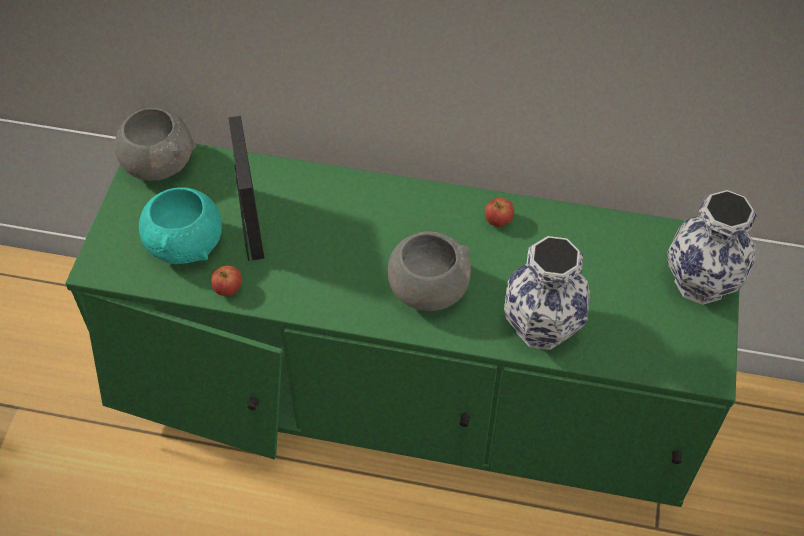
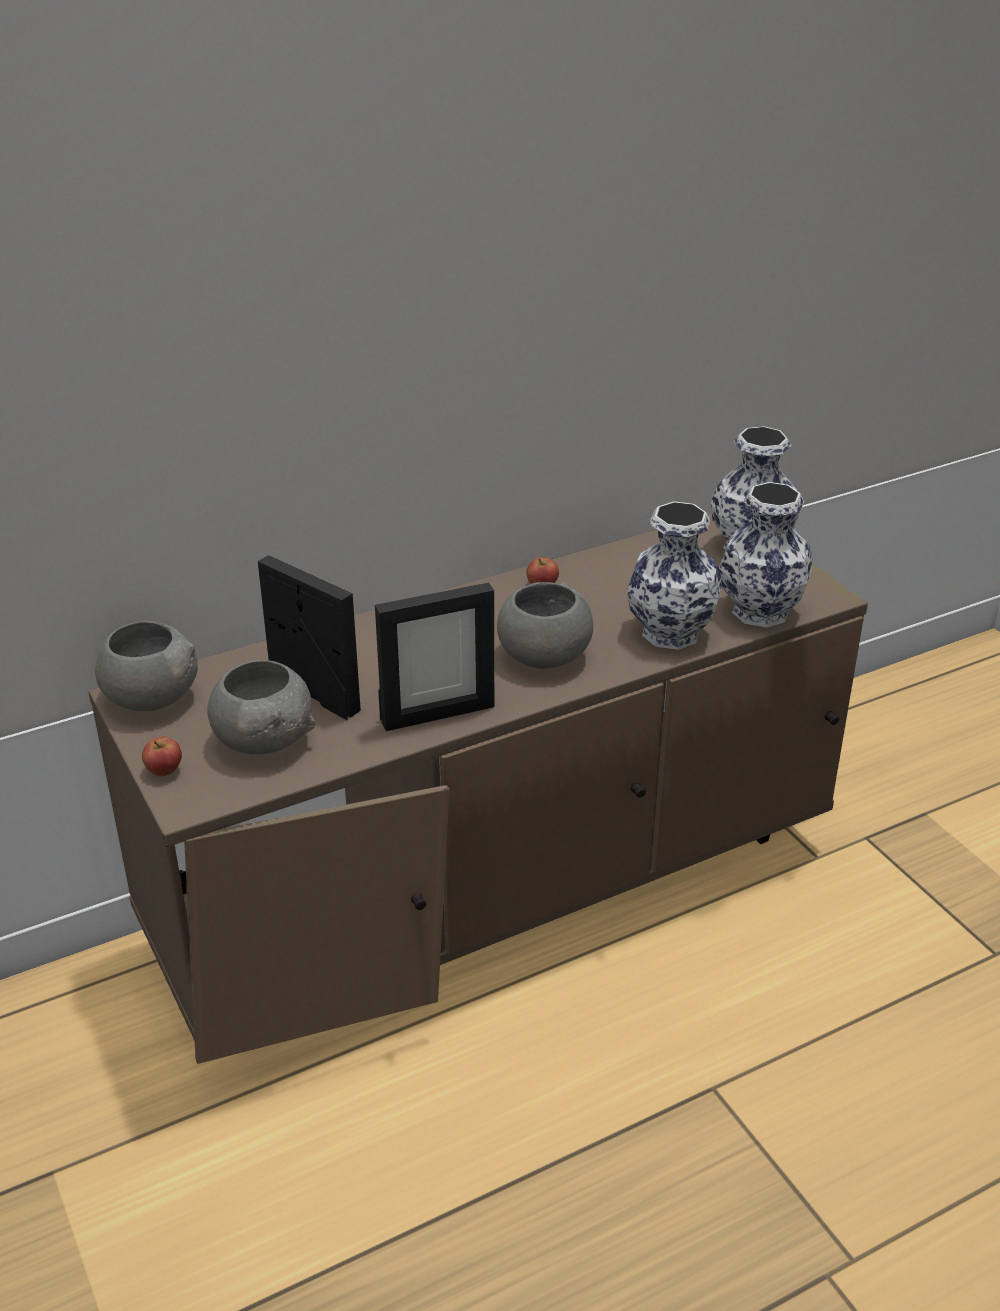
camera: 40 degrees left, 20 degrees down
(186, 244) = (264, 740): turquoise bowl -> grey bowl
(228, 289) = (354, 749): apple -> apple (164, 771)
(307, 293) = (437, 713): none -> picture frame
(402, 402) = (494, 901): green tv stand -> brown tv stand
(633, 351) = (759, 612): none -> vase

